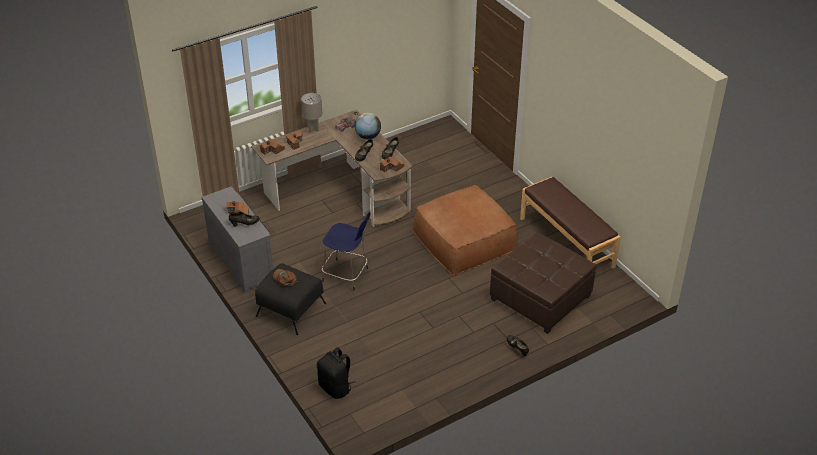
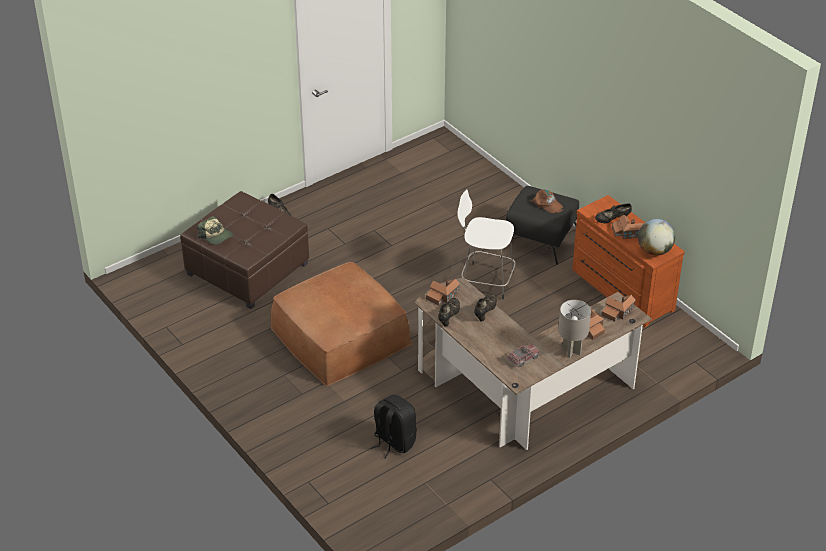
camera: 175 degrees right, 0 degrees up
(243, 260) = (620, 291): grey dresser -> brown dresser
(336, 388) = (469, 170): black backpack -> black backpack (393, 442)
(347, 275) = (485, 281): blue stool -> white stool
(367, 136) = (486, 343): globe -> globe (654, 251)
(566, 259) = (216, 236): none -> cap
(567, 242) = (203, 340): brown bench -> none

